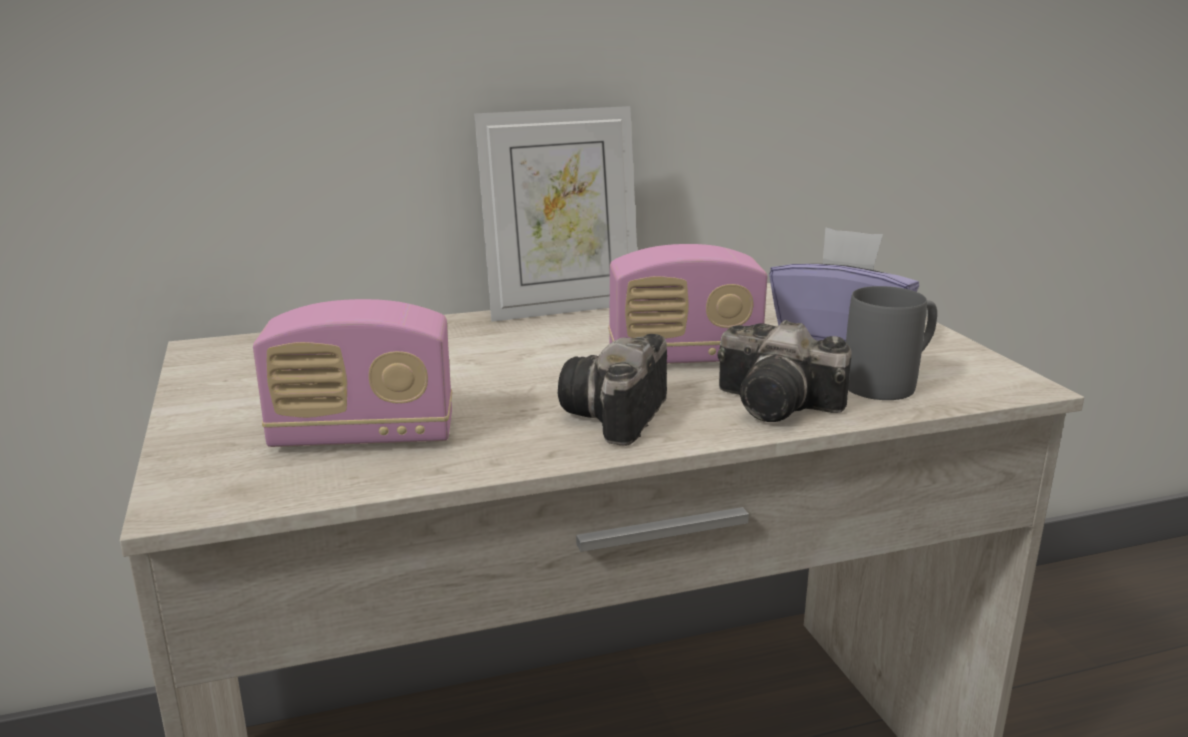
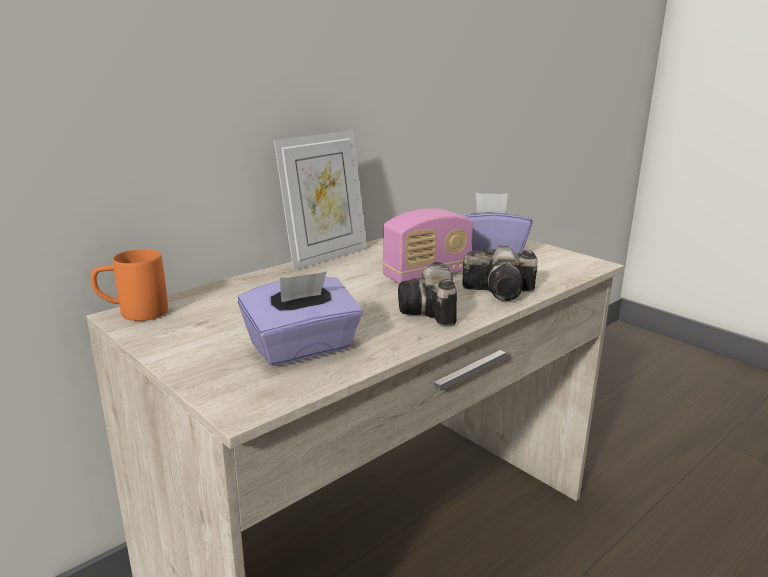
camera: 25 degrees left, 0 degrees up
(220, 347) = (133, 313): none -> orange mug
(363, 436) = (302, 349): radio -> purple tissue box
(891, 383) = (539, 272): grey mug -> none

